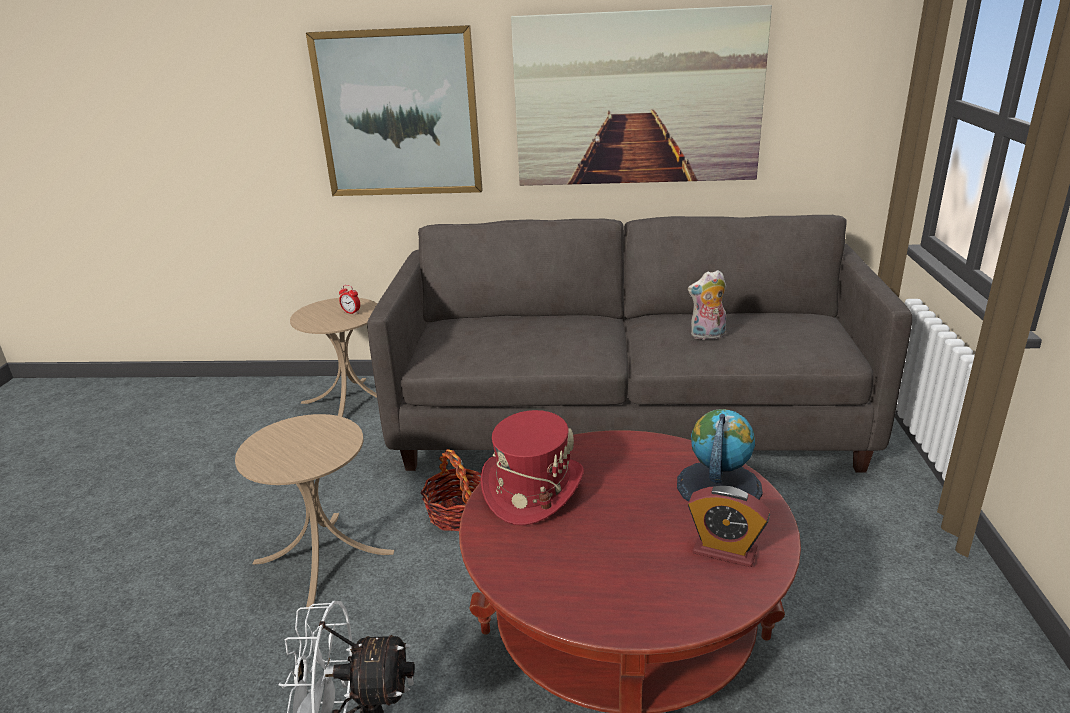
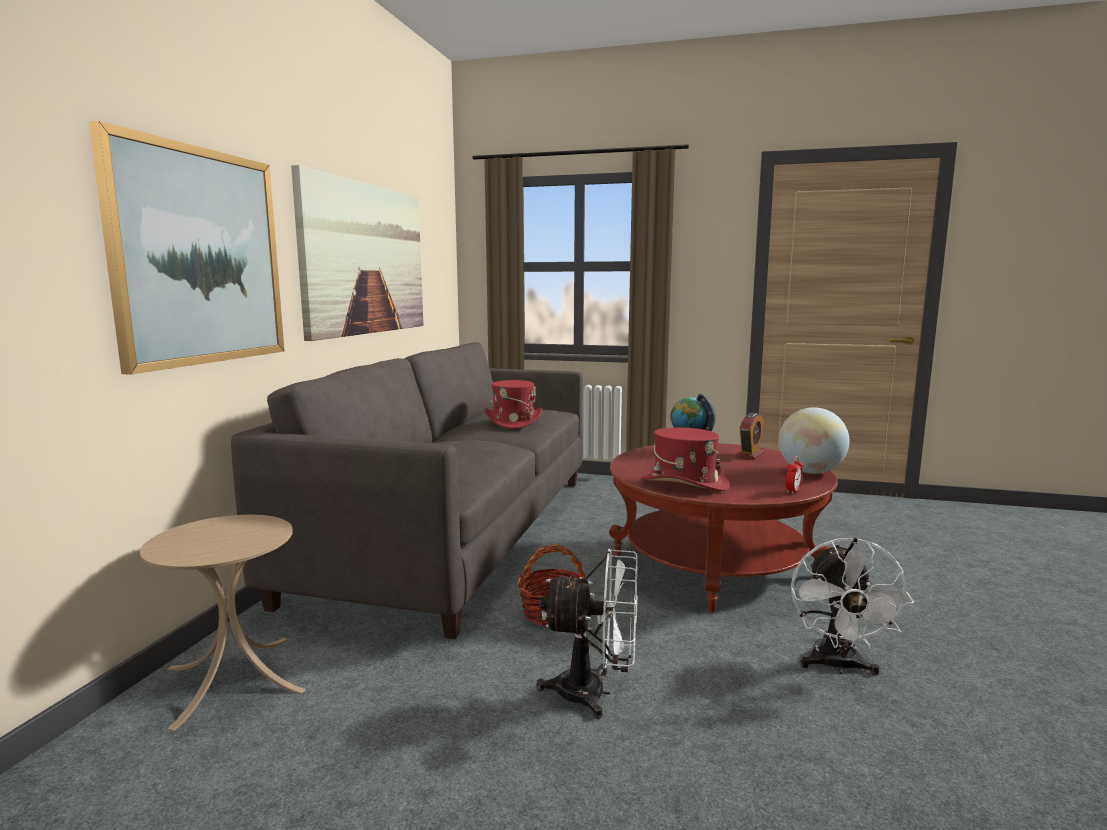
camera: 80 degrees left, 15 degrees down
(324, 557) = (595, 693): beige side table -> white fan
(351, 312) = (236, 528): alarm clock -> alarm clock (793, 491)
(643, 617) = (810, 472): none -> globe
(707, 336) = (513, 421): plush toy -> red hat

